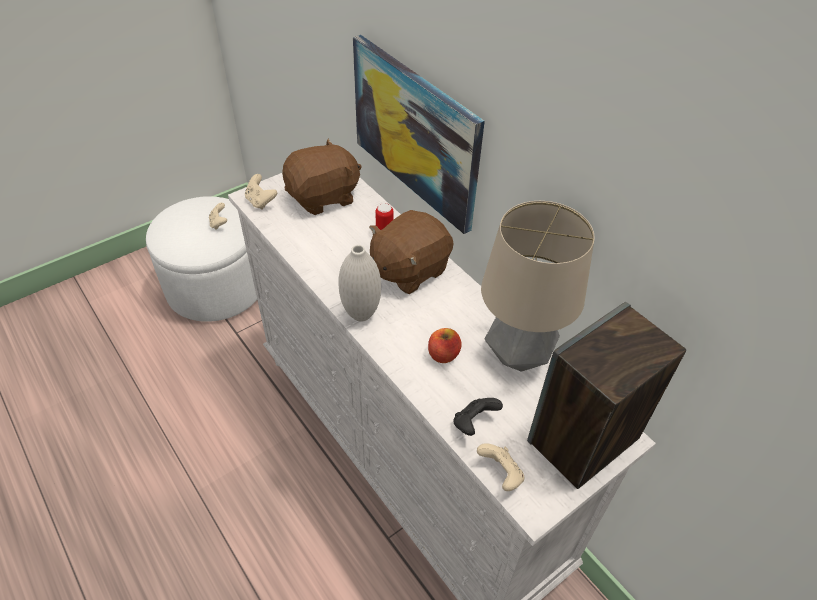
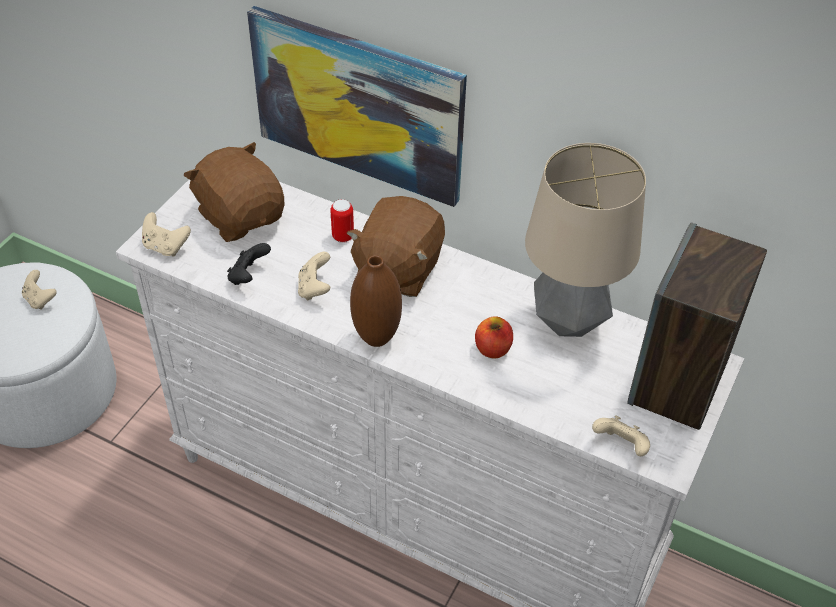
camera: 25 degrees left, 0 degrees up
(323, 197) = (241, 216): brown plush toy -> brown plush toy turned 75 degrees counterclockwise
(340, 263) = (315, 288): none -> beige game controller
(361, 314) = (376, 338): white vase -> brown vase
(473, 423) = (566, 407): black game controller -> black game controller (248, 276)

